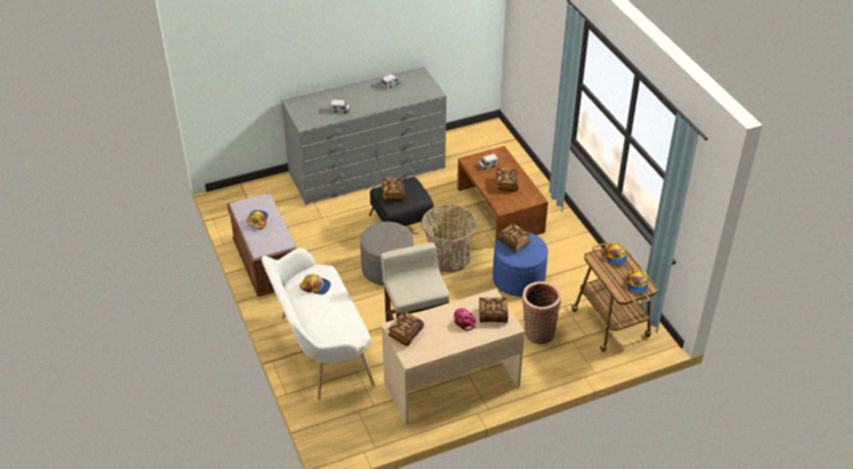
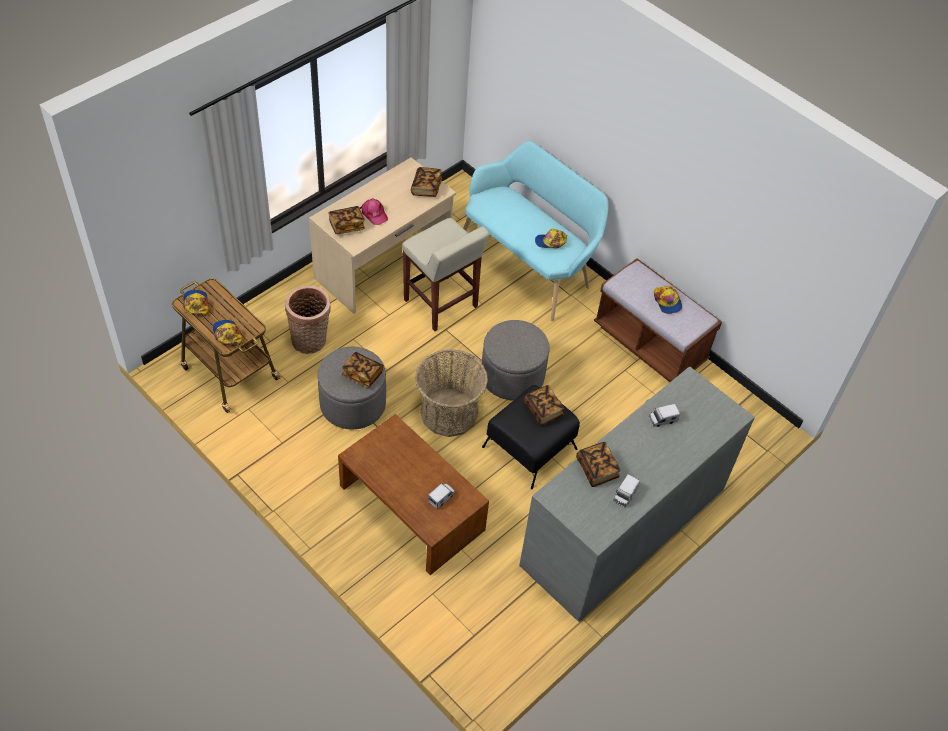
camera: 155 degrees right, 10 degrees up
(320, 351) = (528, 264): white bench -> turquoise bench
(506, 184) = (403, 469): book -> book (597, 469)
(518, 279) = (353, 404): blue ottoman -> grey ottoman

